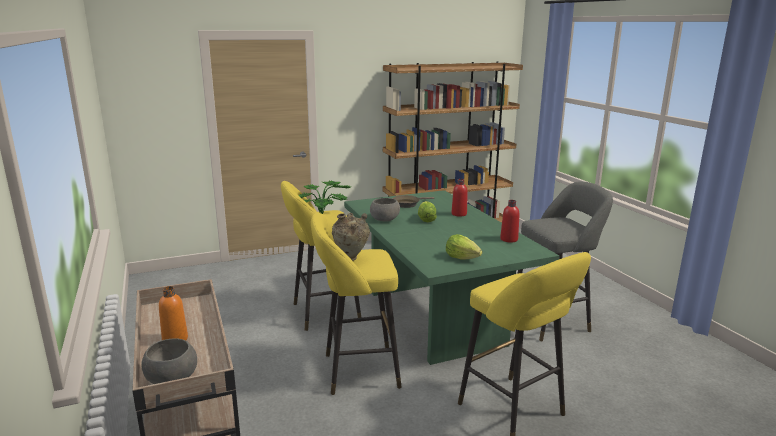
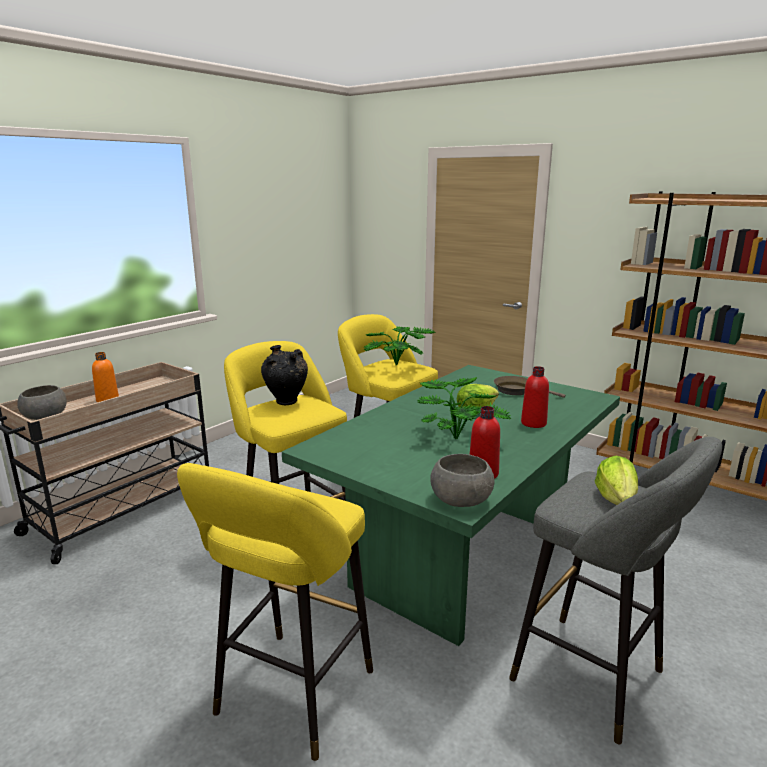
camera: 60 degrees right, 0 degrees up
(351, 259) = (286, 403): beige vase -> black vase
(384, 219) = (440, 392): grey bowl -> grey bowl (462, 499)
(457, 232) = (458, 436): none -> potted plant
(461, 258) = (366, 456): lettuce -> lettuce (616, 499)

